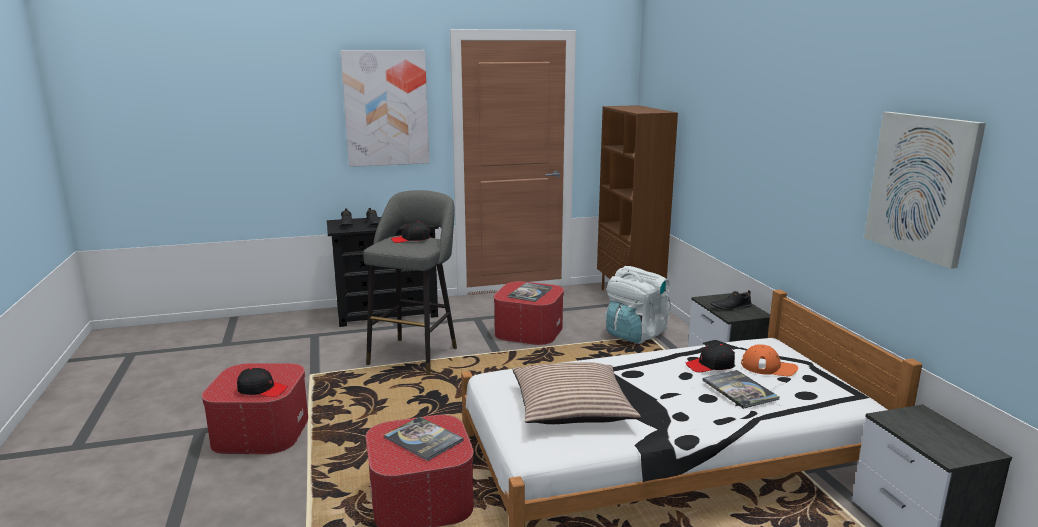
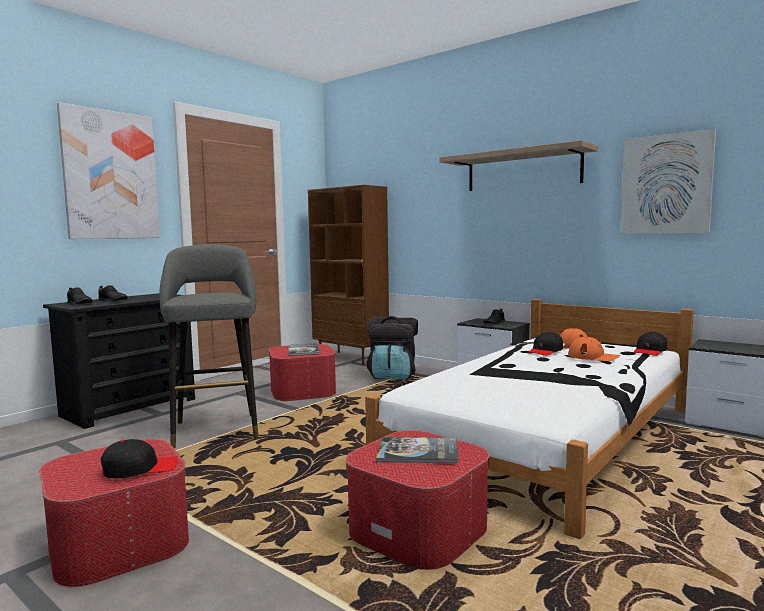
camera: 35 degrees left, 10 degrees down
(411, 239) = (210, 293): black cap -> black cap (650, 351)
(571, 407) = (514, 390): pillow -> none
(635, 334) = (393, 376): white backpack -> black backpack
(739, 390) = (593, 357): book -> orange cap
(790, 125) = (522, 170): none -> shelf

